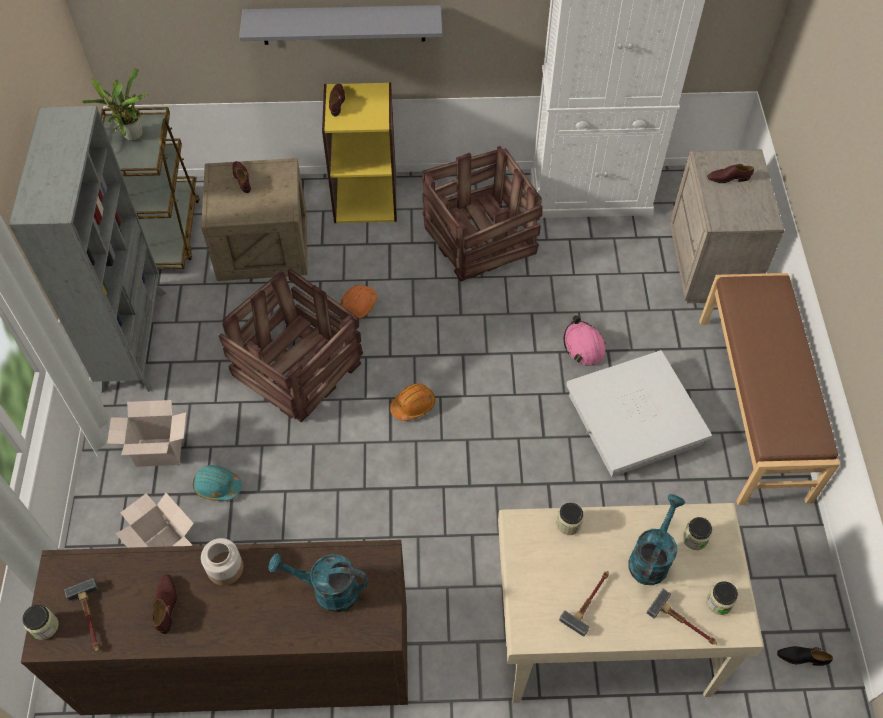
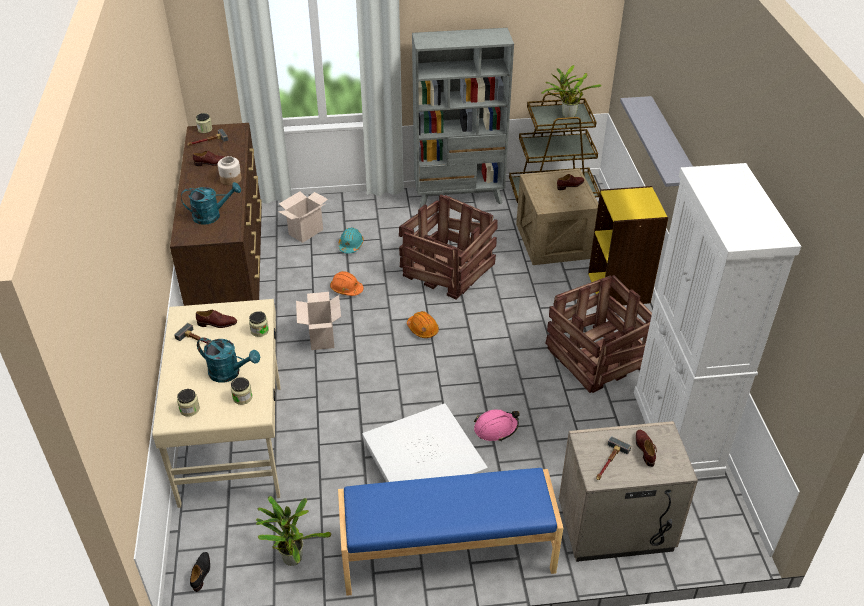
camera: 85 degrees right, 15 degrees down
(157, 453) = (373, 218): cardboard box -> cardboard box (321, 337)
(327, 590) = (212, 216): turquoise watering can -> turquoise watering can turned 75 degrees clockwise
(337, 102) = (634, 193): brown shoe -> brown shoe (217, 324)
(358, 306) = (509, 293): orange hard hat -> orange hard hat (346, 289)
(684, 623) = (176, 389): hammer -> hammer (608, 463)
(754, 406) = (447, 555): brown bench -> blue bench
(770, 558) = (291, 556): none -> potted plant

